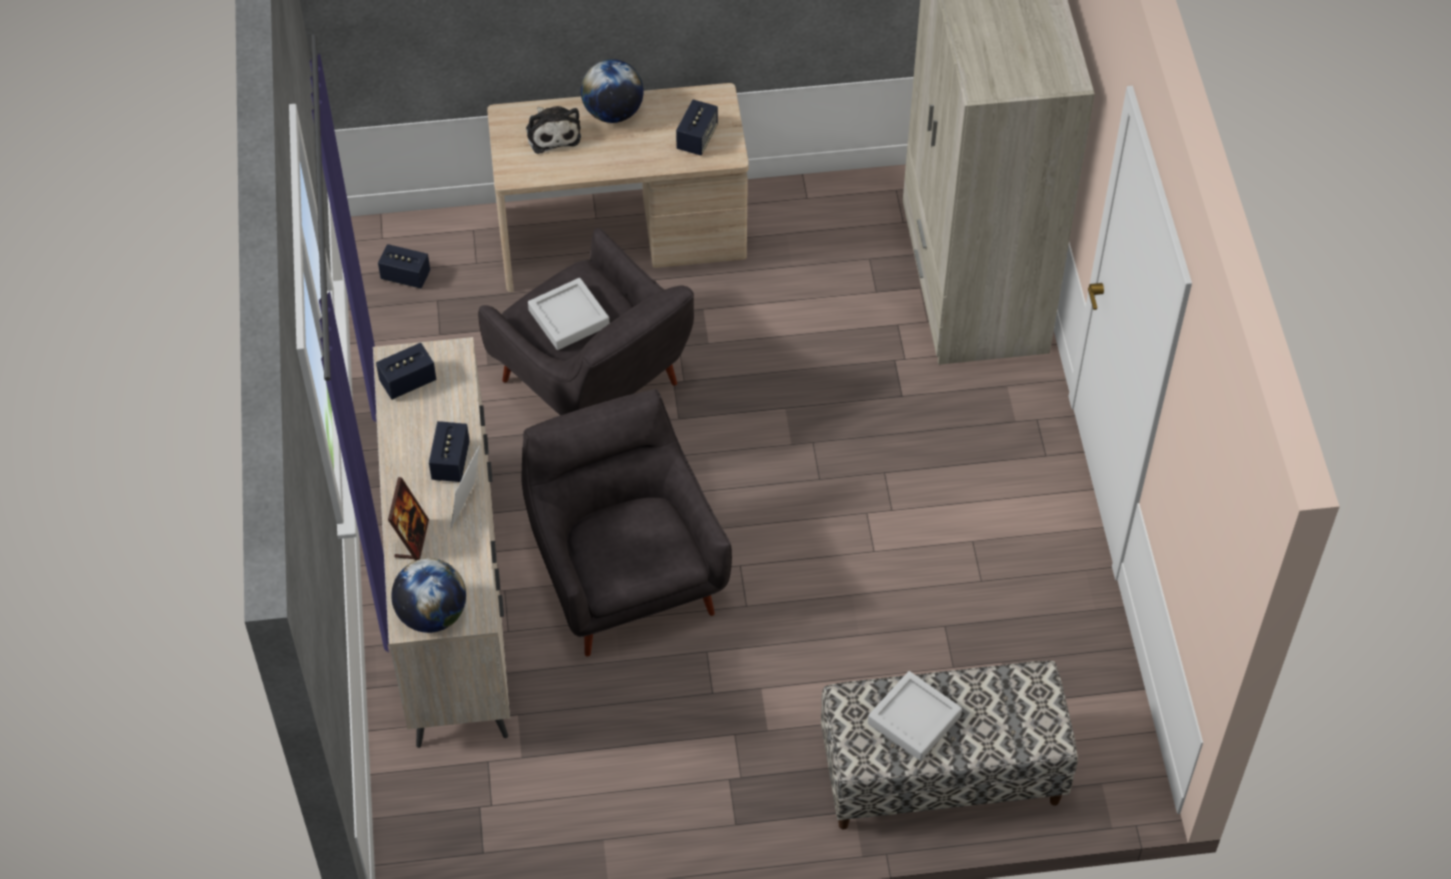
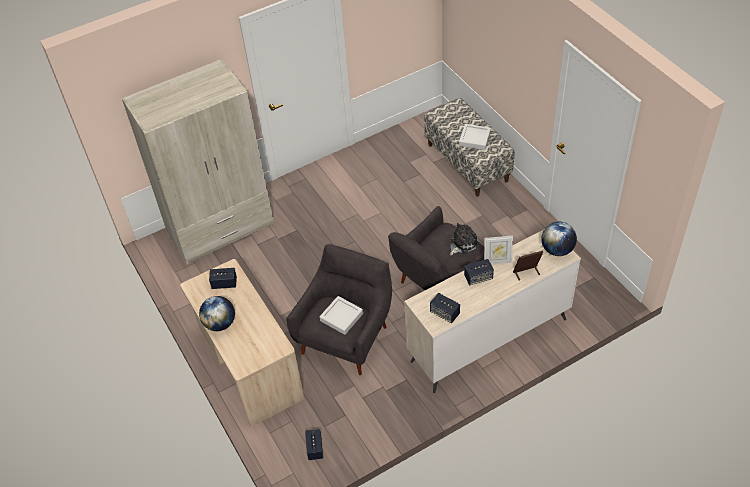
camera: 110 degrees left, 5 degrees down
(552, 133) = (245, 343): plush toy -> plush toy (462, 243)

